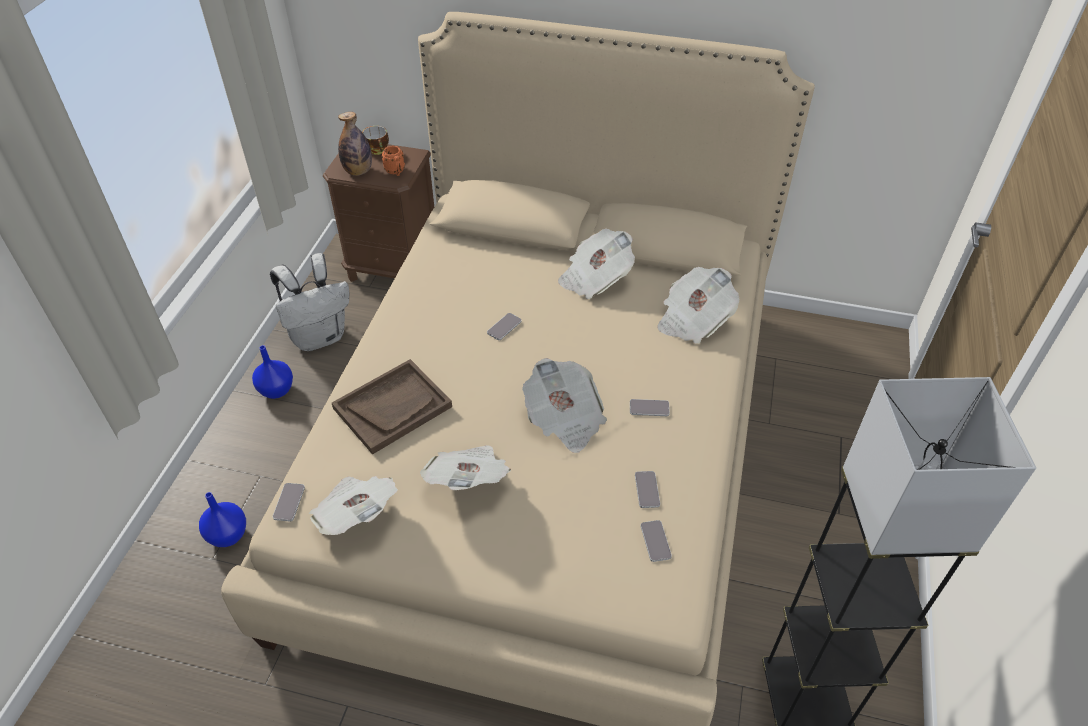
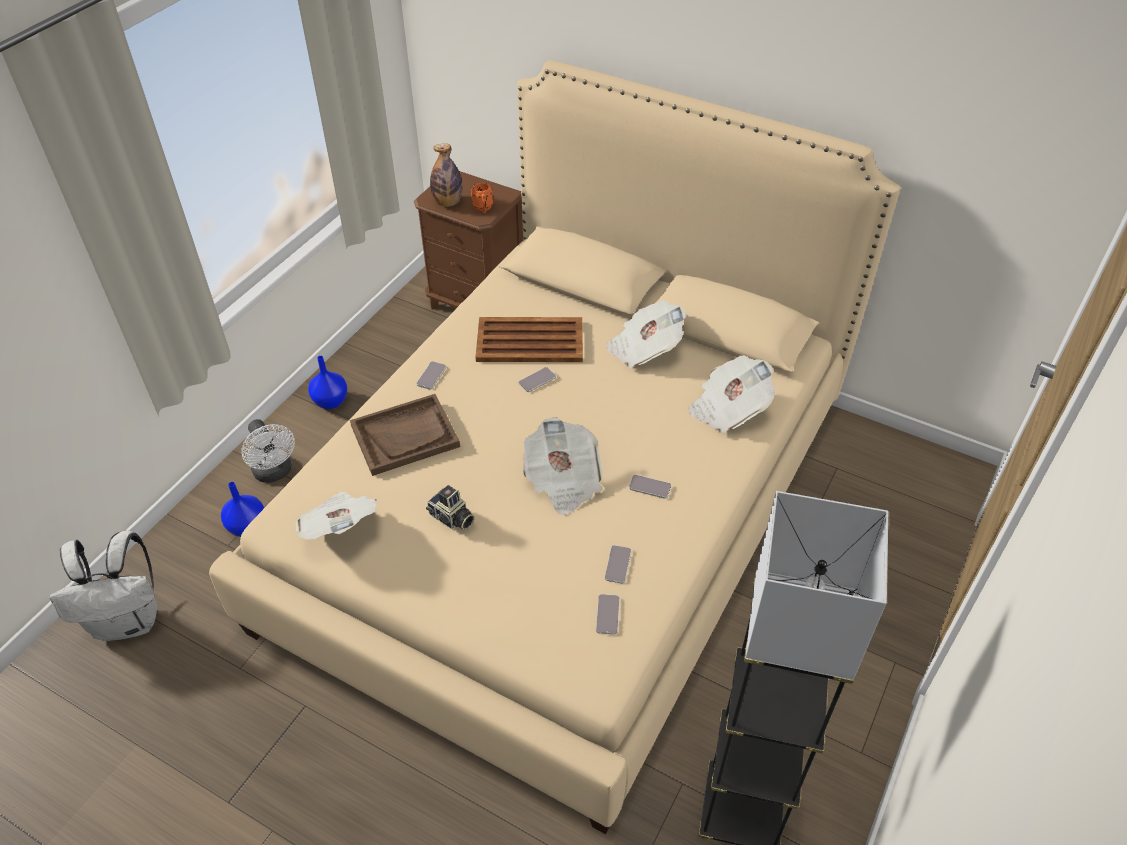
camera: 15 degrees right, 0 degrees up
(240, 473) = (275, 473): none -> white fan
(289, 502) = (285, 503): phone -> phone (431, 376)
(320, 336) = (386, 357): white backpack -> white backpack (129, 621)
(378, 150) = (474, 184): cup -> none
(469, 480) = (451, 518): newspaper -> camera
(482, 291) = (528, 341): none -> brown tray

